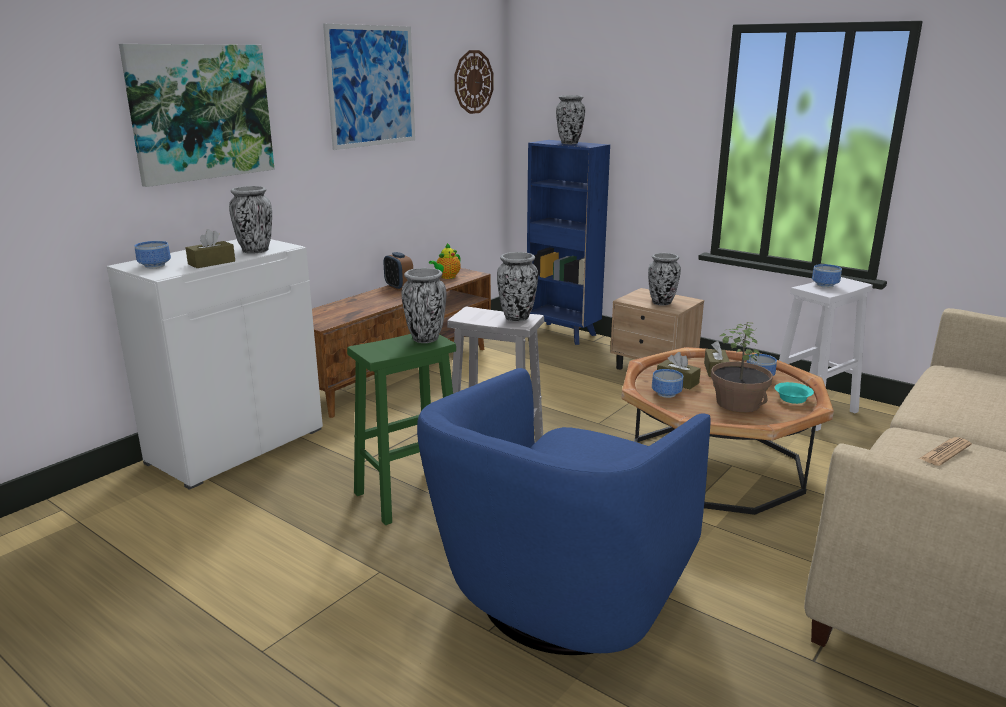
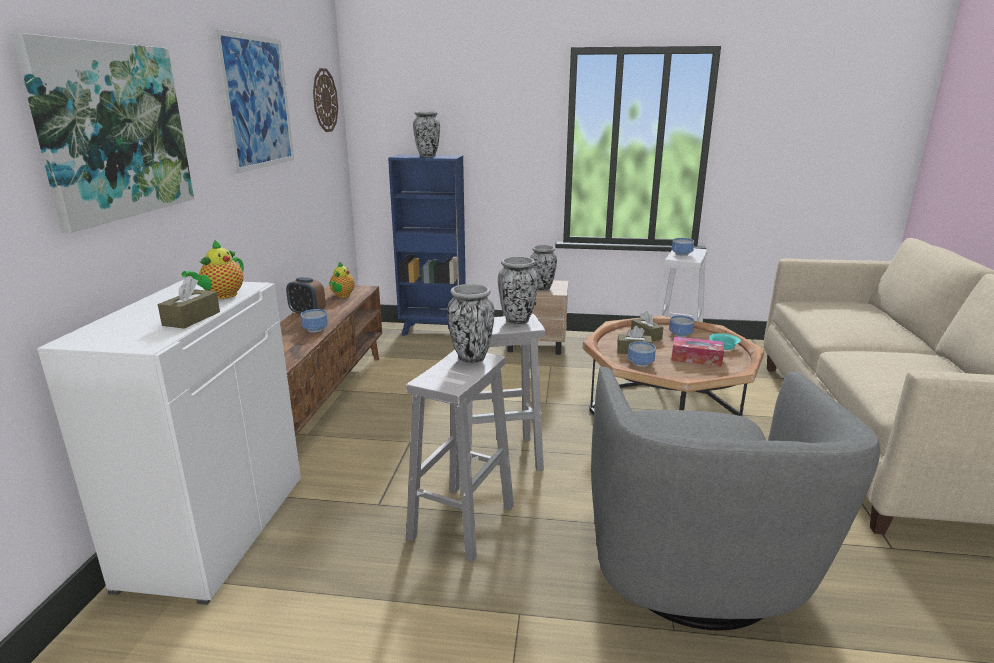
camera: 30 degrees left, 0 degrees up
(156, 265) = (117, 334): bowl -> bowl (315, 329)
(255, 251) = (221, 296): vase -> teapot
(410, 494) = (462, 520): green stool -> white stool
(562, 598) = (692, 571): blue armchair -> grey armchair
(738, 403) = (696, 358): potted plant -> tissue box
(945, 452) = (892, 362): newspaper -> none

